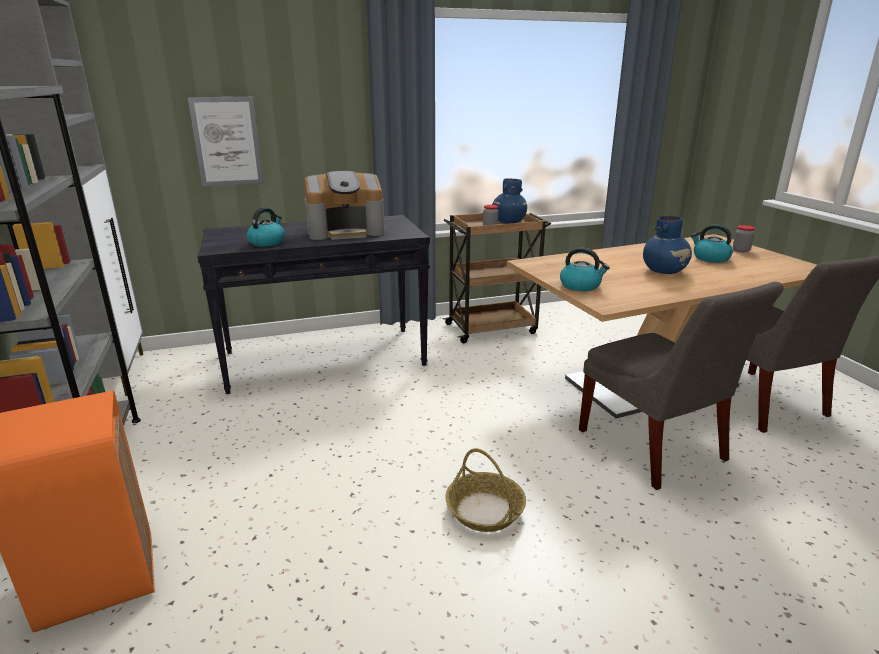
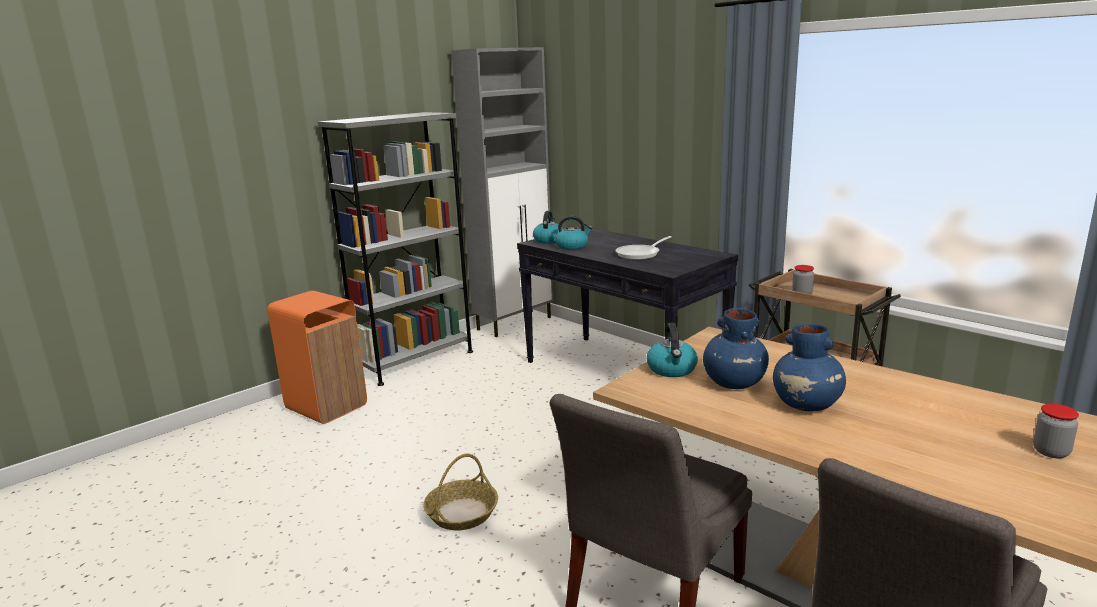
camera: 65 degrees right, 5 degrees down
(227, 142) = (619, 156): picture -> none
(346, 231) = (640, 254): coffee machine -> frying pan
(508, 222) = (845, 296): blue vase -> blue vase (733, 383)
(710, 258) = (940, 430): kettle -> kettle (548, 240)

